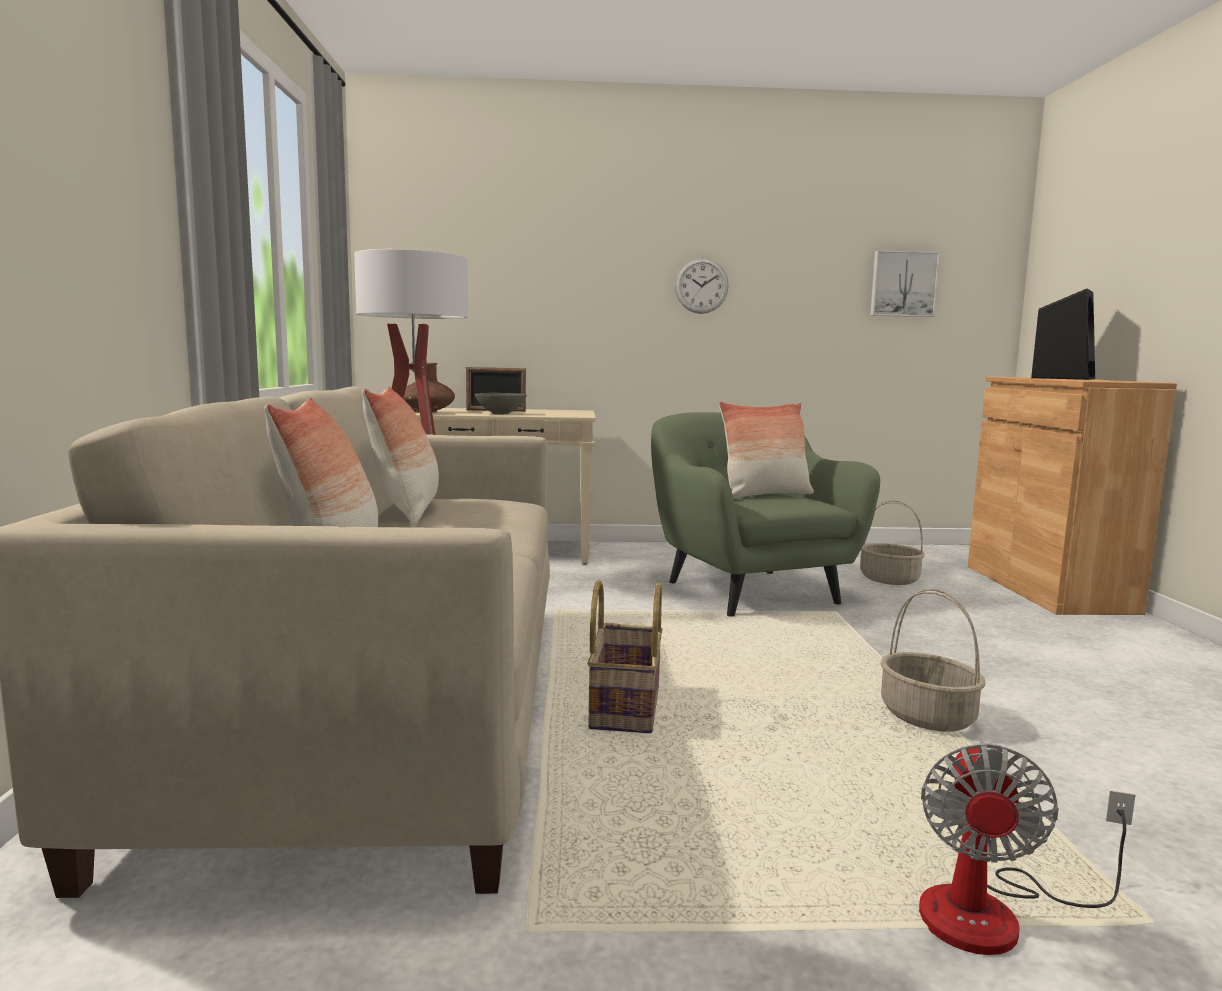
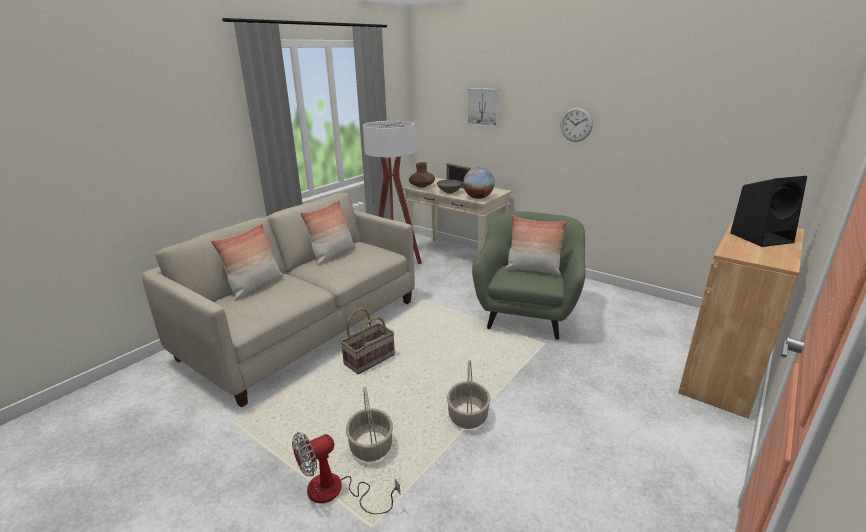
camera: 40 degrees right, 15 degrees up
(567, 415) = (478, 198): none -> globe
(890, 579) = (623, 332): basket -> basket (371, 446)
(903, 284) = (720, 131): picture -> picture (484, 107)

